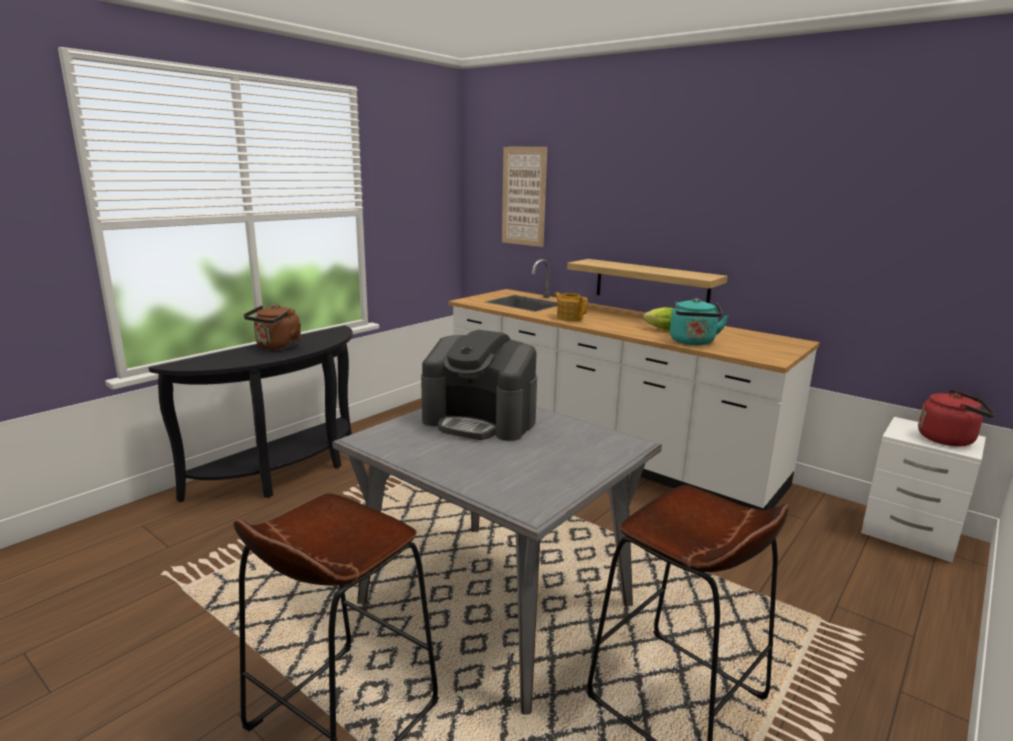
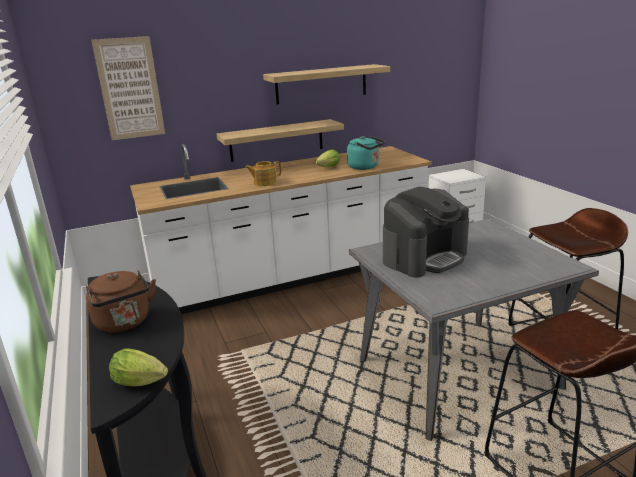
camera: 60 degrees left, 5 degrees up
(198, 366) = (143, 382): none -> lettuce
(722, 225) = (321, 84): none -> shelf
(949, 439) = (463, 174): red kettle -> none

